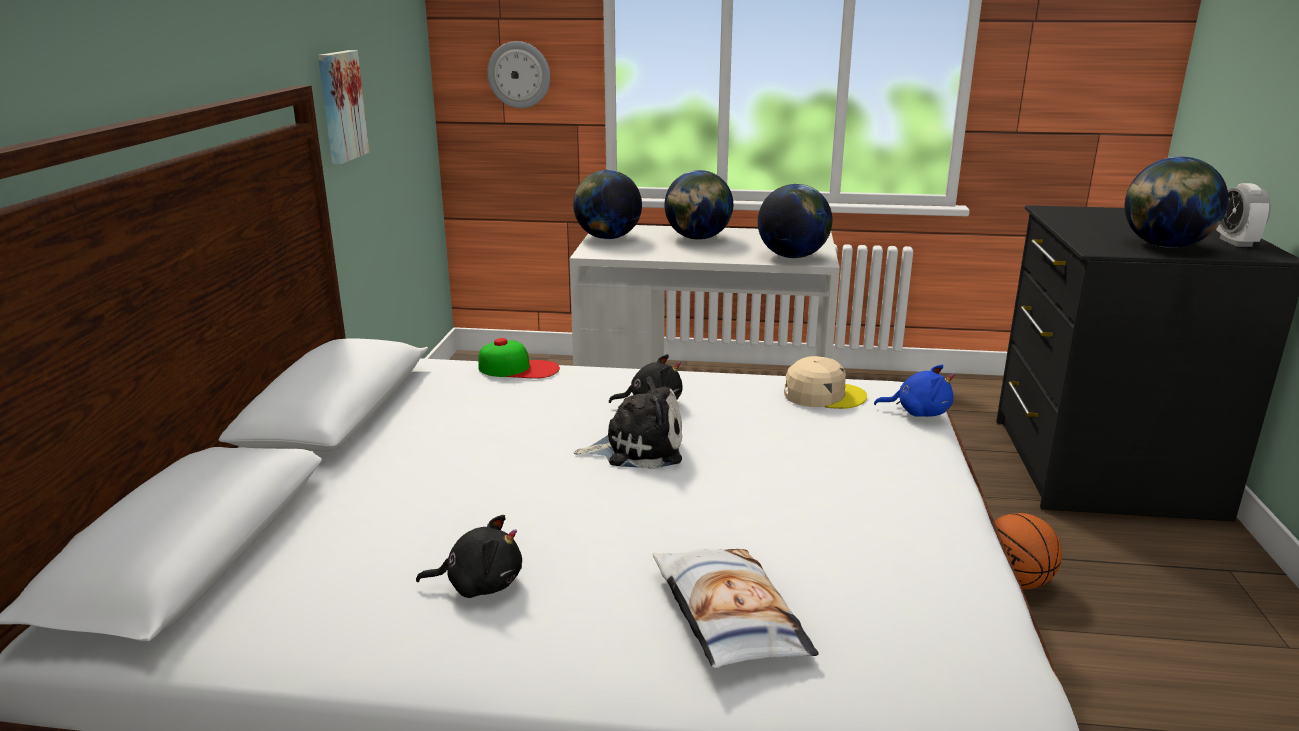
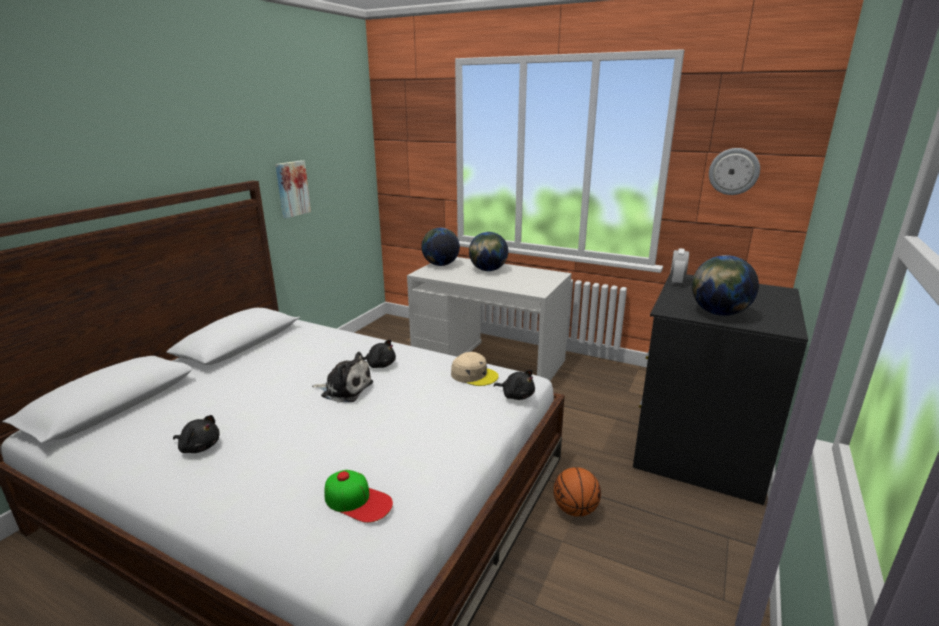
camera: 20 degrees right, 0 degrees up
(519, 75) = (415, 171): wall clock -> wall clock (734, 171)
(519, 368) = (338, 334): cap -> cap (358, 500)
(727, 616) = (282, 492): pillow -> none
(792, 256) = (526, 287): globe -> none
(918, 412) = (516, 395): blue plush toy -> black plush toy
(1235, 242) = (776, 316): alarm clock -> alarm clock (676, 282)

